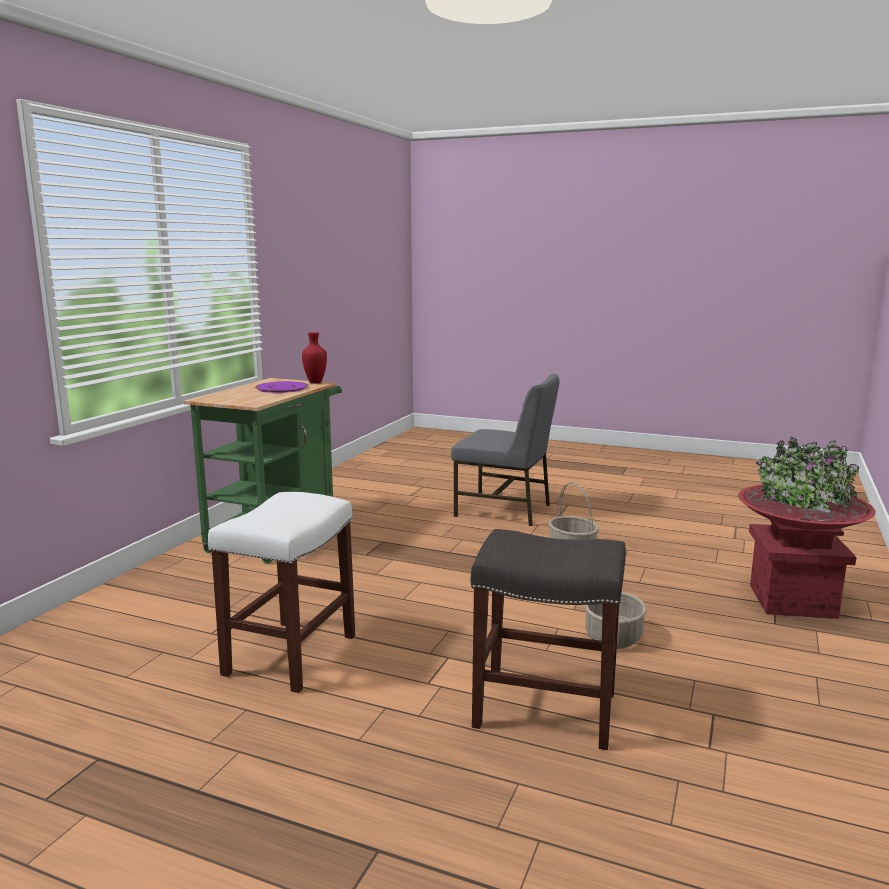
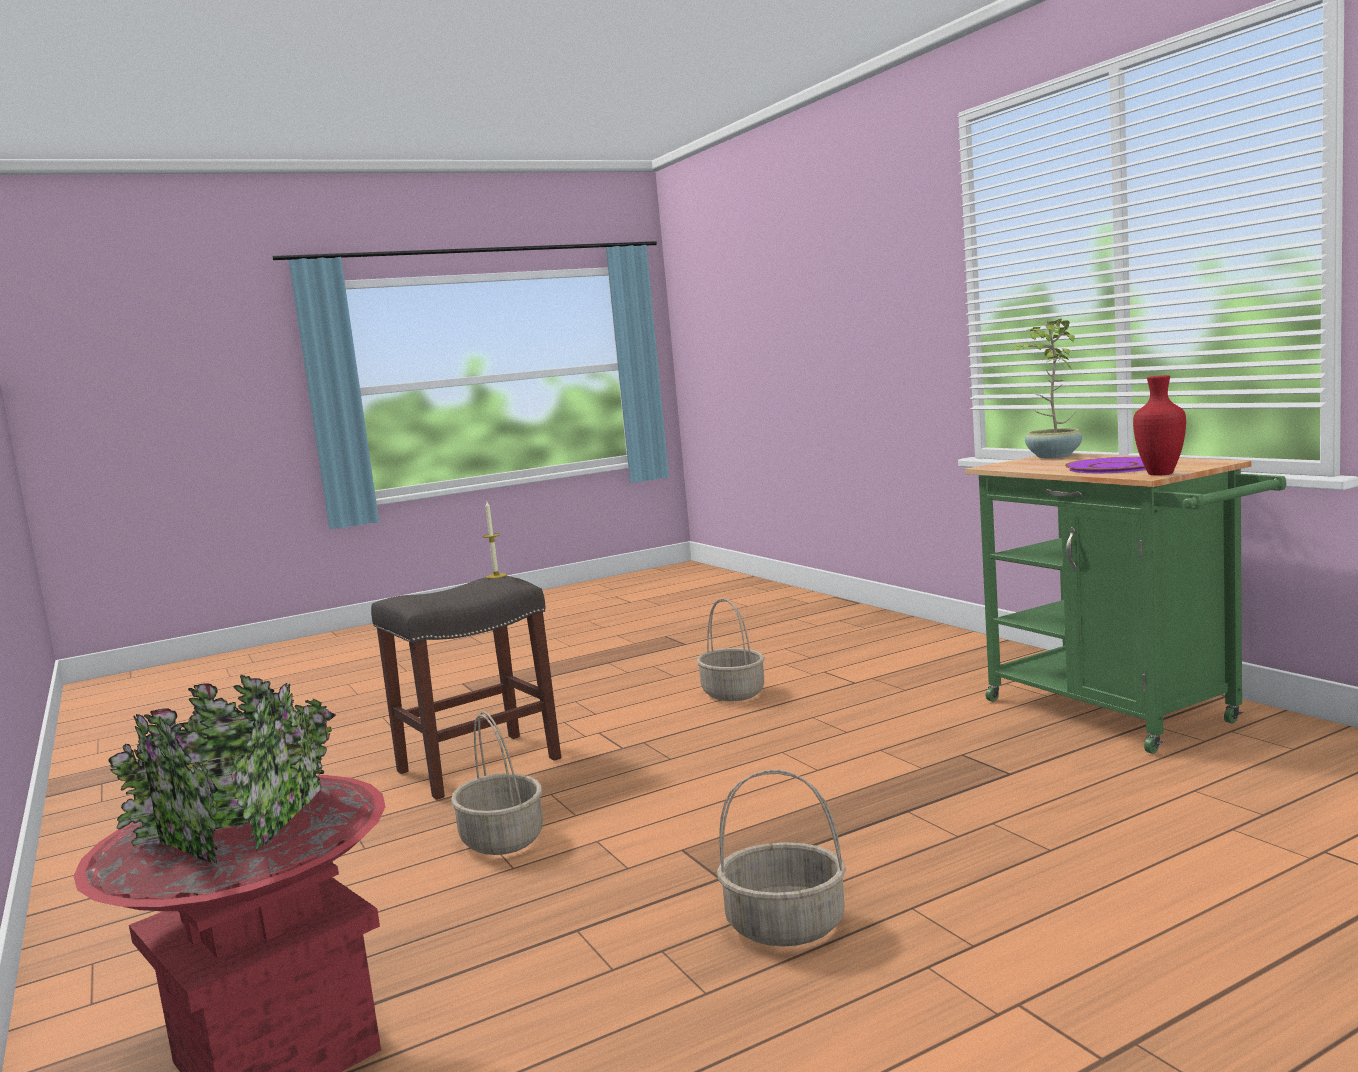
camera: 130 degrees right, 5 degrees down
(211, 398) = (1052, 456): none -> potted plant
(290, 656) = (732, 693): white stool -> basket
(497, 545) = (496, 576): none -> candle
(505, 510) = (1114, 936): grey chair -> none

